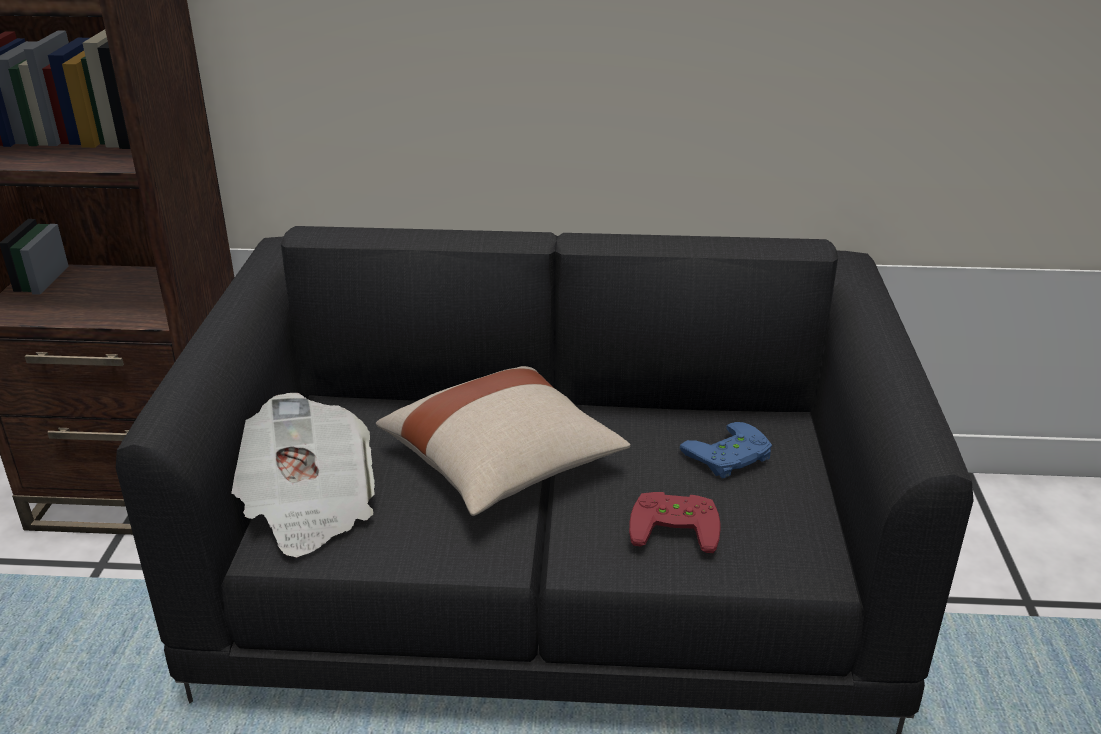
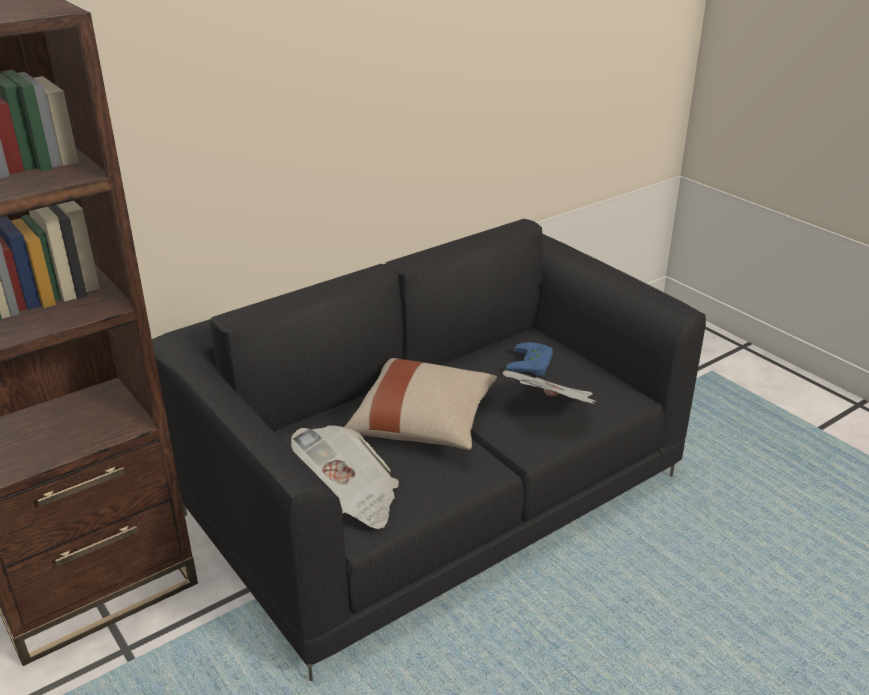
camera: 40 degrees left, 0 degrees up
(675, 524) = (552, 408): red game controller -> newspaper

